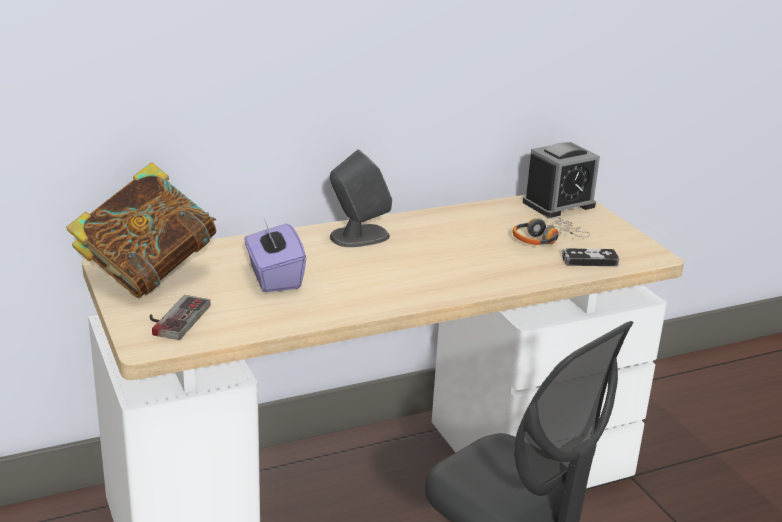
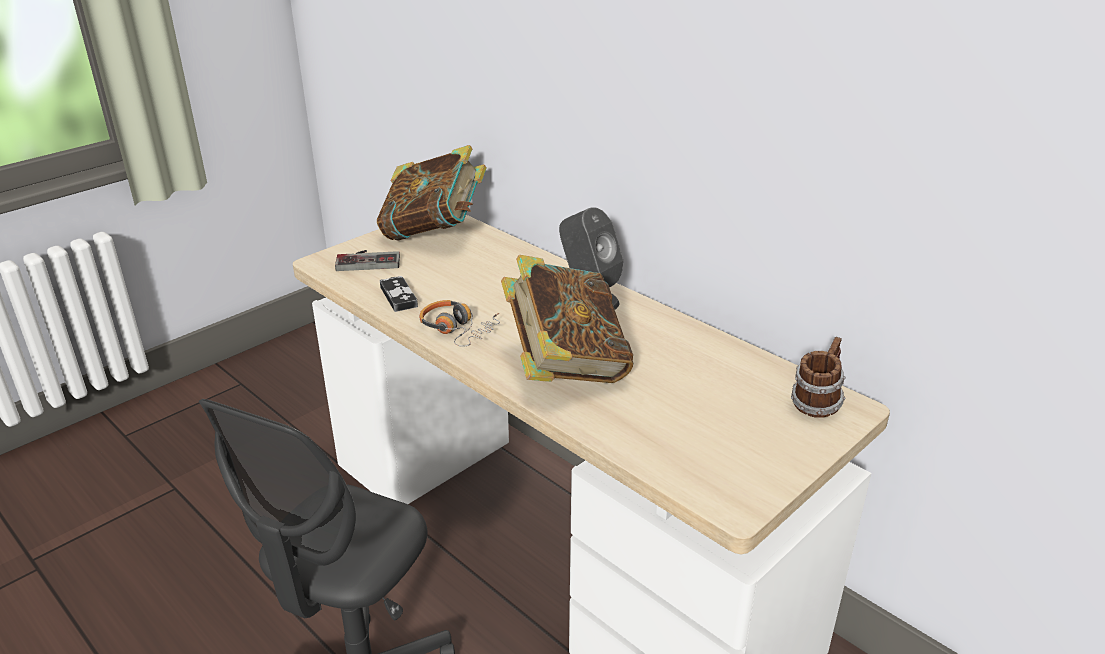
camera: 70 degrees right, 5 degrees up
(274, 277) = (467, 280): purple tissue box -> none
(458, 268) = (565, 366): none -> book
(545, 239) = (698, 410): headphones -> headphones (458, 329)
(558, 204) = (816, 403): alarm clock -> mug
(589, 260) = (667, 452): game controller -> game controller (398, 296)

